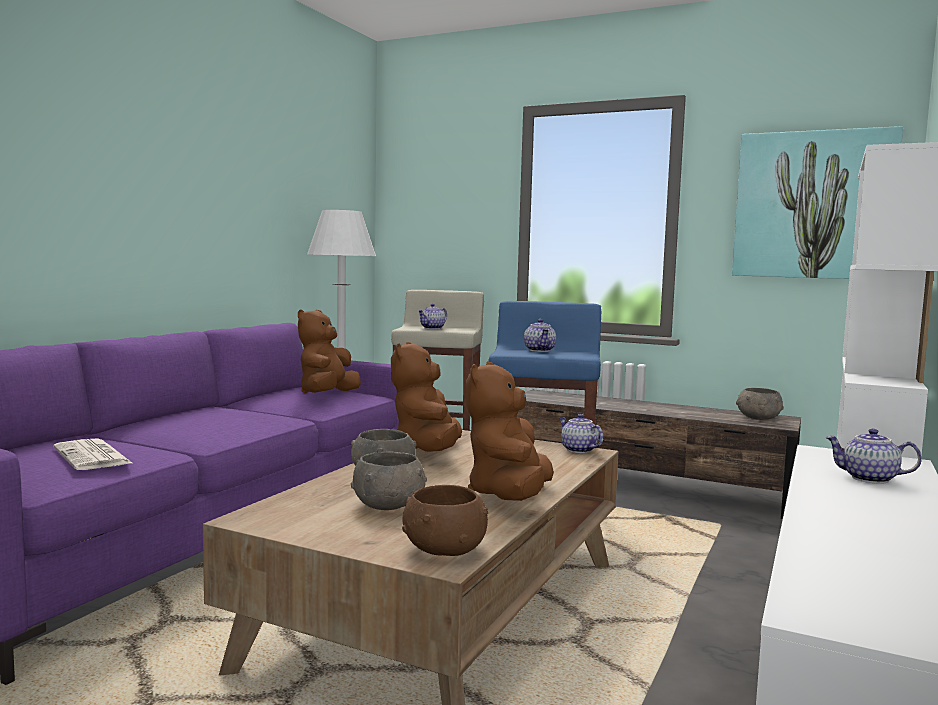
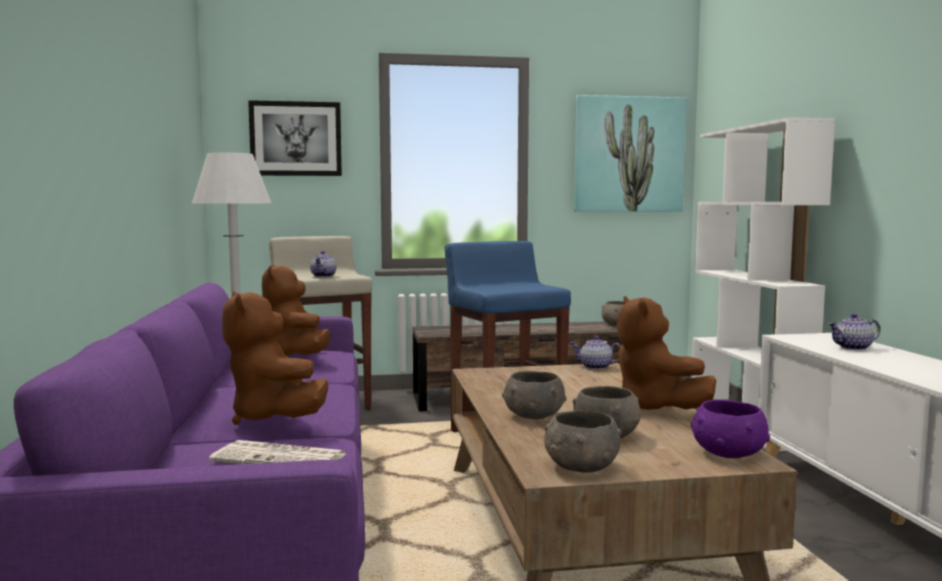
camera: 35 degrees left, 0 degrees up
(286, 522) = (580, 467): none -> grey bowl
(427, 451) = (503, 390): brown plush toy -> brown plush toy (274, 418)
(444, 549) = (727, 453): brown bowl -> purple bowl
(446, 197) = (296, 139): none -> picture
(540, 350) = (507, 286): teapot -> none

